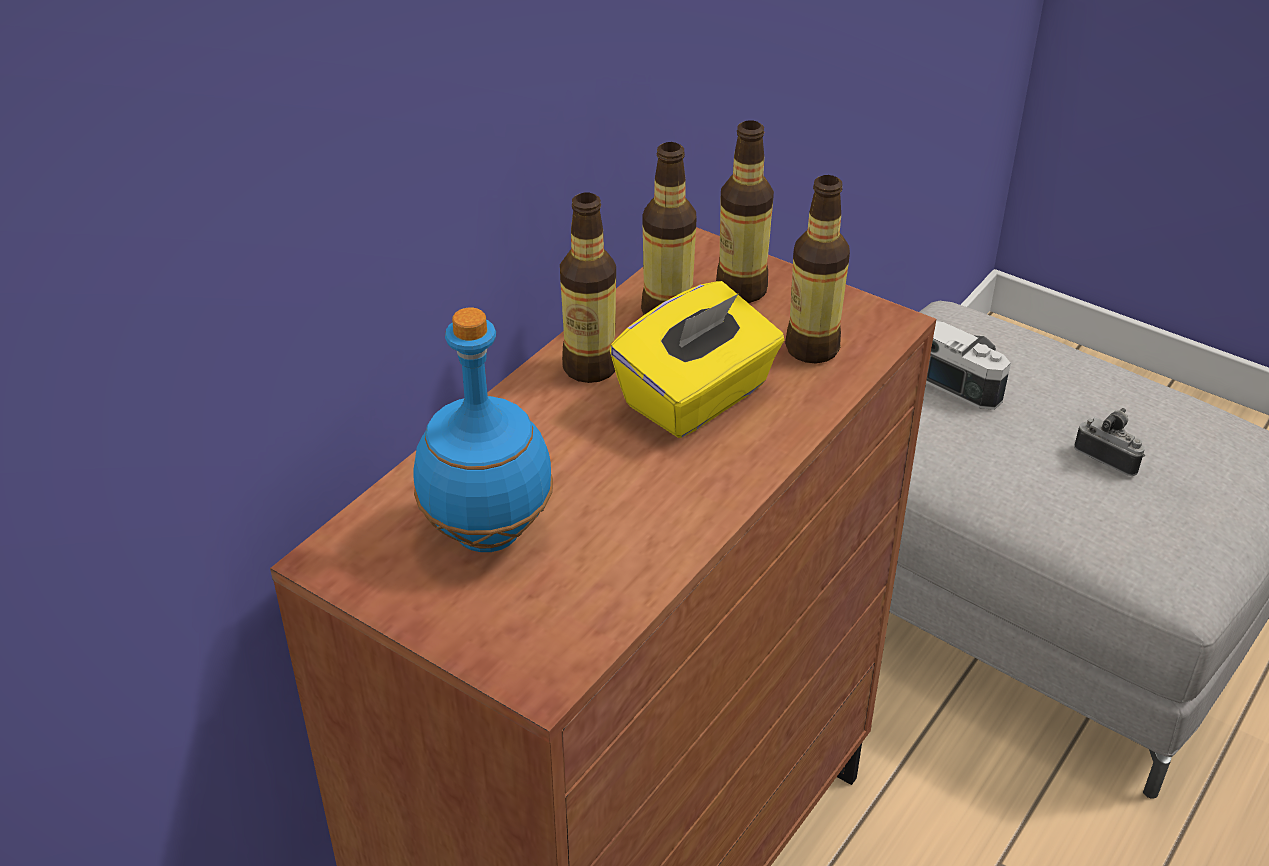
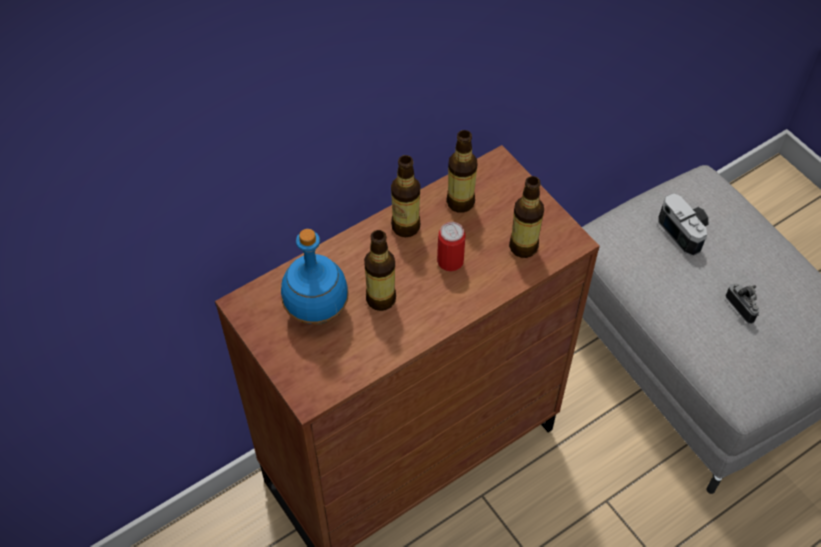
camera: 20 degrees right, 15 degrees up
(697, 397) = (450, 261): yellow tissue box -> can
(741, 290) = (506, 197): bottle -> bottle (381, 299)

